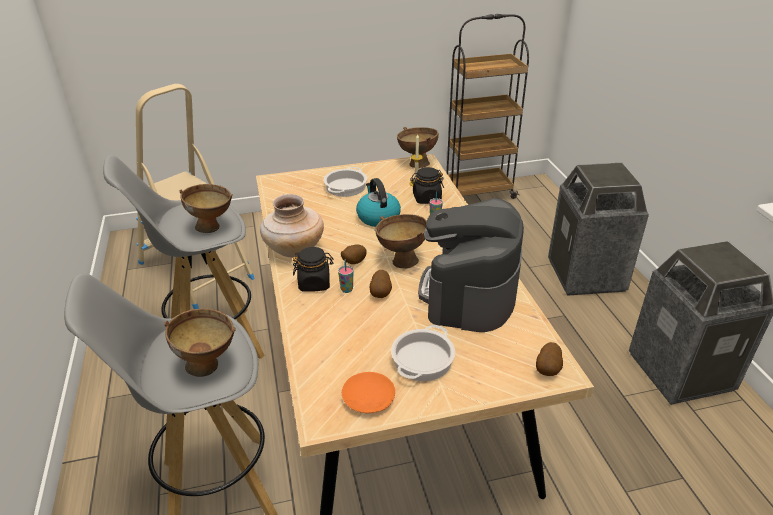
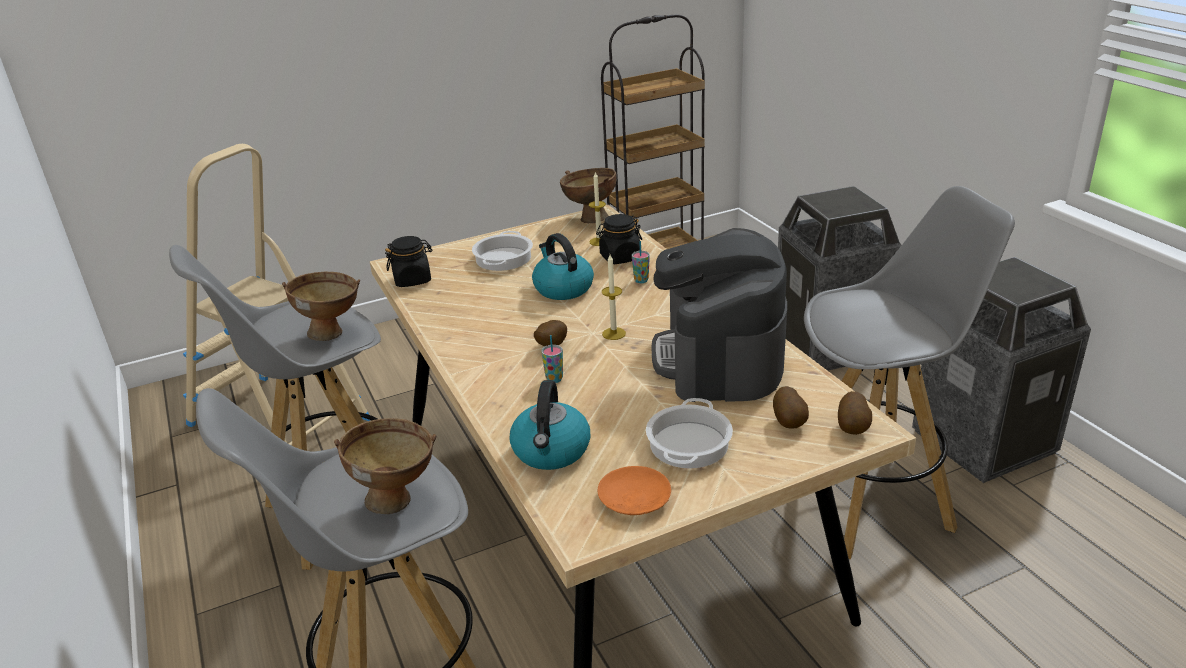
camera: 10 degrees left, 5 degrees down
(294, 250) = (462, 343): beige vase -> none
(314, 283) = (507, 378): black jar -> black jar (412, 280)
(324, 348) = (551, 451): none -> kettle
(381, 294) = (603, 377): potato -> potato (790, 422)
(400, 260) = (614, 333): brown bowl -> candle
(582, 406) = (873, 504): none -> grey stool

